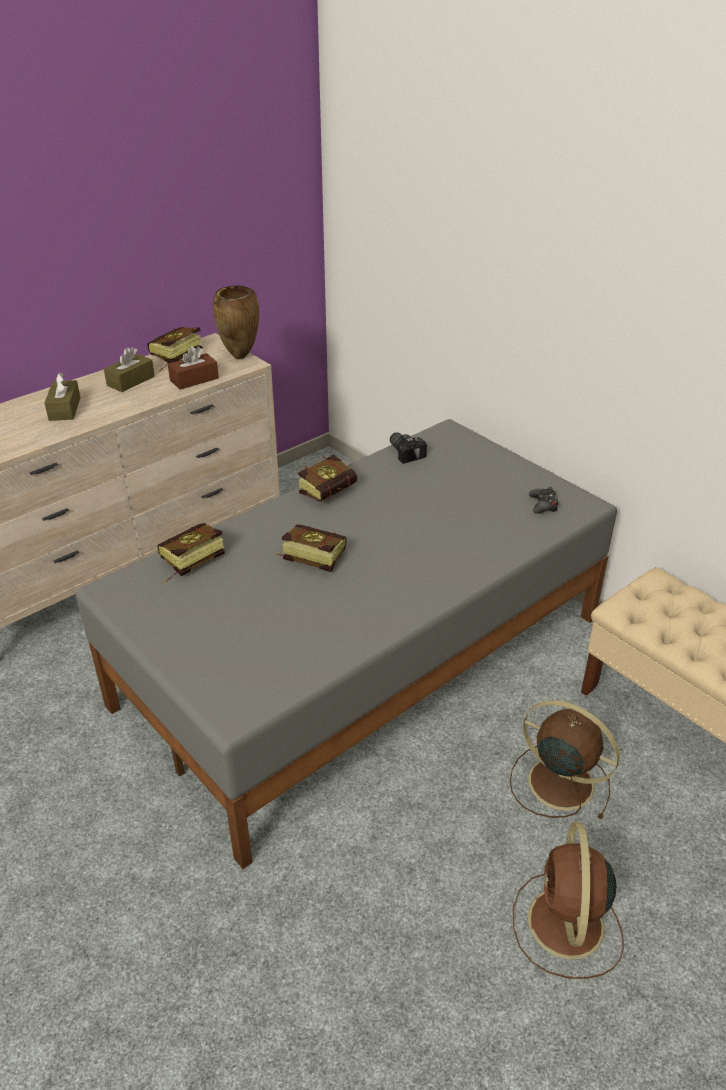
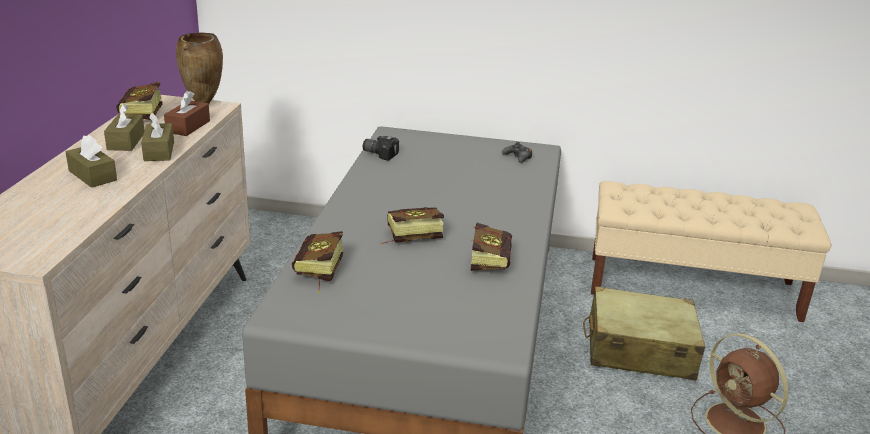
camera: 40 degrees left, 10 degrees down
(139, 399) = (159, 151): none -> brown tissue box
(332, 492) = (362, 192): book -> book (490, 260)
(557, 781) = (639, 349): brown fan -> beige suitcase

